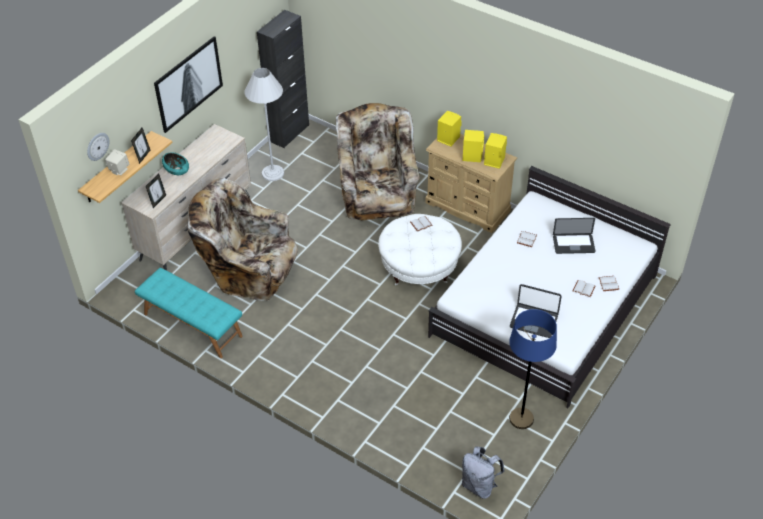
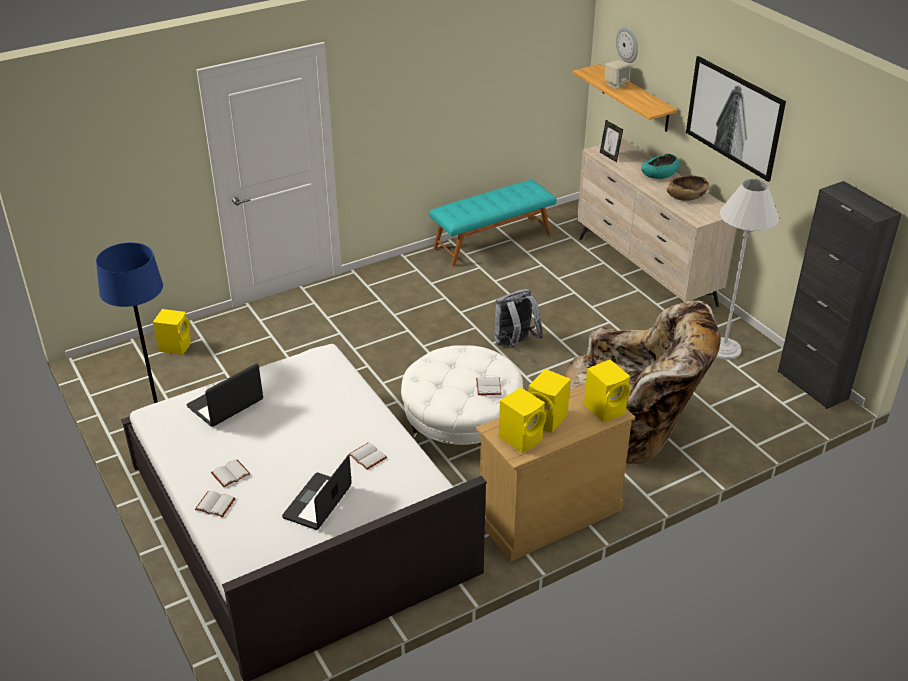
camera: 115 degrees right, 10 degrees down
(143, 156) = (631, 99): picture frame -> none
(203, 150) = (686, 196): none -> brown bowl
(248, 270) = (549, 290): beige armchair -> none
(441, 459) = (176, 346): none -> yellow speaker
(479, 485) = (120, 360): grey backpack -> grey backpack (515, 344)

